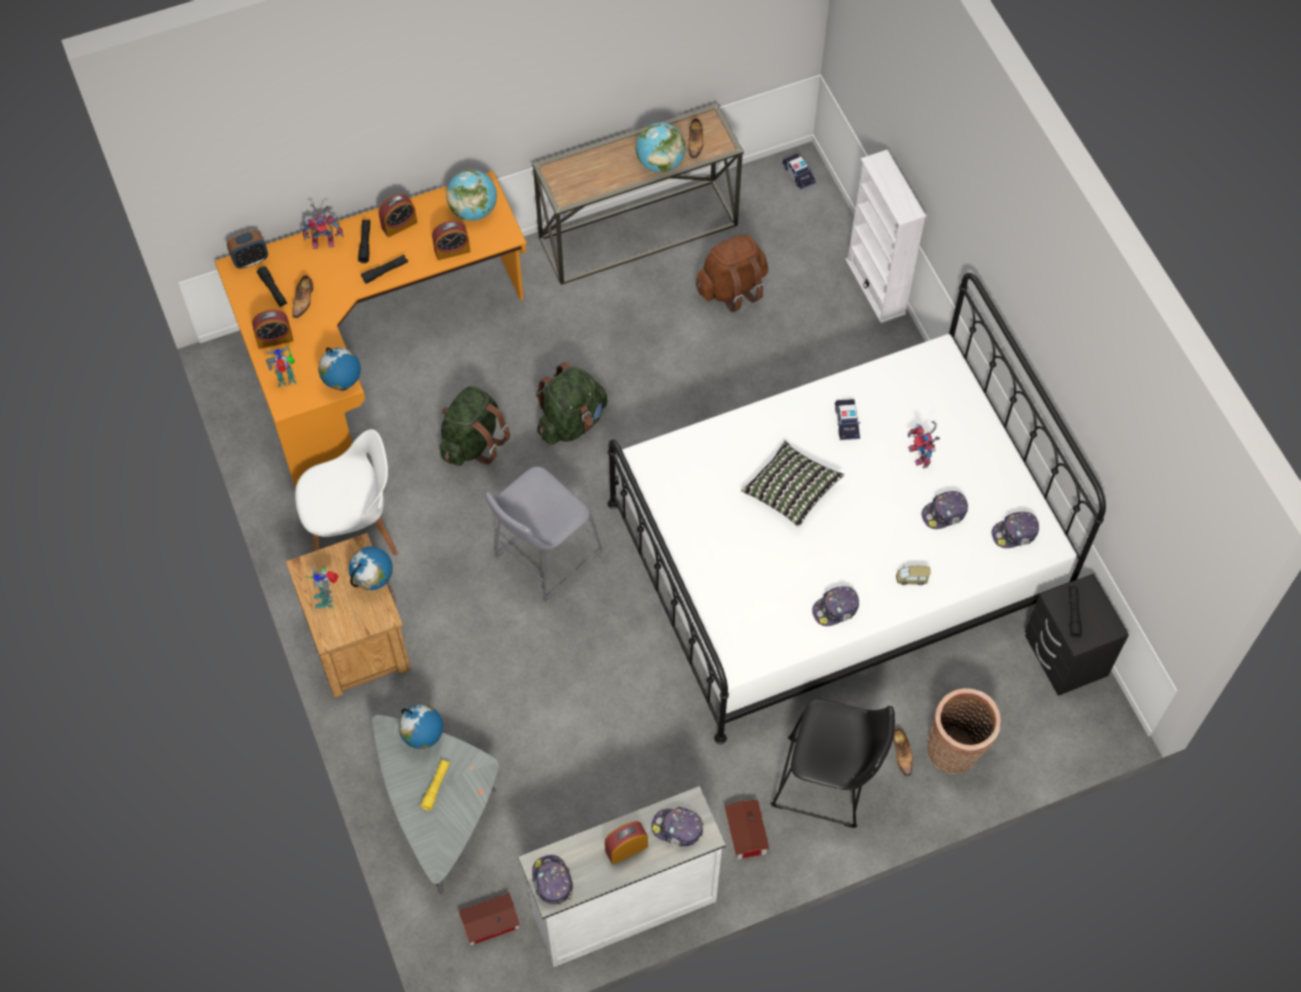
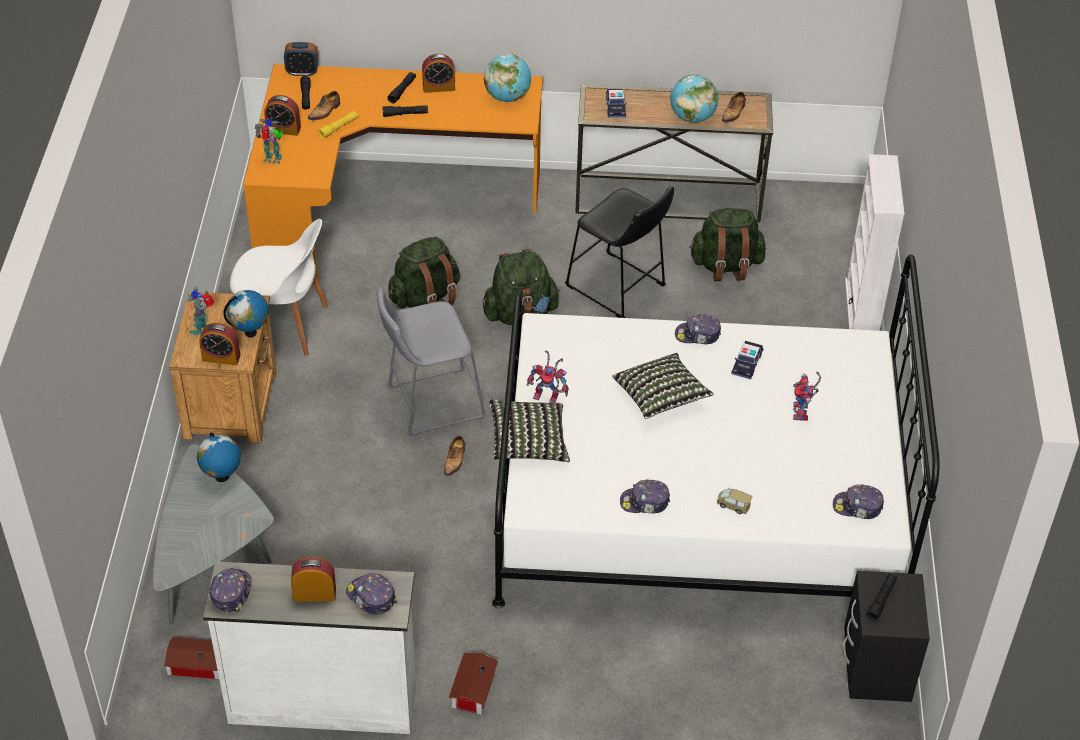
camera: 25 degrees right, 15 degrees down
(325, 240) = (371, 78): toy robot -> toy robot (549, 395)
(343, 385) = (316, 178): globe -> none
(436, 786) = (207, 516): yellow flashlight -> yellow flashlight (339, 128)
(452, 250) = (471, 118): alarm clock -> alarm clock (221, 357)
(701, 591) = (528, 442): none -> pillow
(732, 288) = (726, 266): brown backpack -> green backpack
(798, 174) = (839, 203): toy car -> toy car (615, 107)
(828, 785) = (576, 681): black stool -> black stool (619, 288)
(902, 753) = (664, 684): shoe -> shoe (454, 460)
(944, 513) = (797, 466): cap -> cap (698, 335)
(955, 752) = (717, 705): basket -> none

